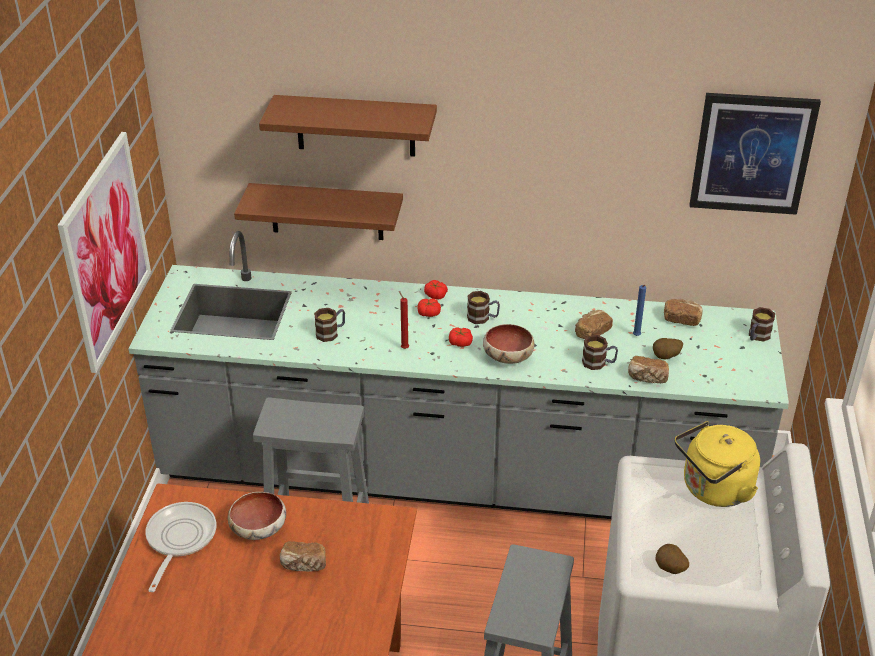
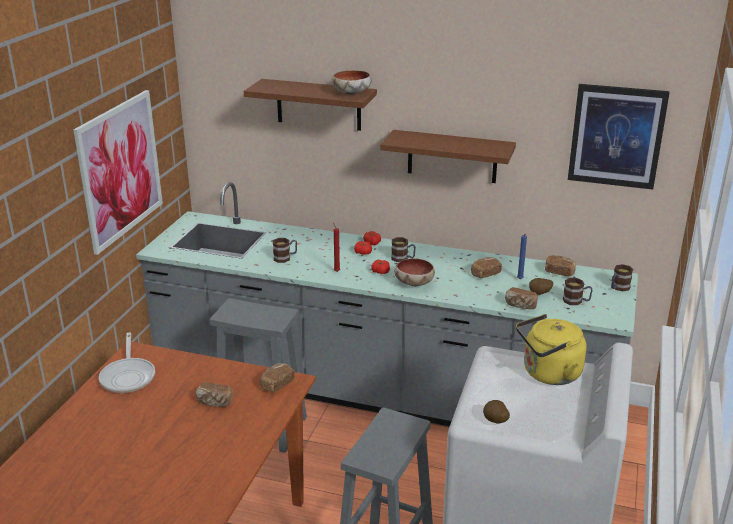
camera: 10 degrees right, 10 degrees down
(179, 540) = (128, 376): frying pan -> frying pan turned 150 degrees clockwise
(259, 528) = (190, 375): bowl -> bowl (352, 93)
(326, 211) = (297, 174): brown shelf -> brown shelf (452, 156)
(372, 527) = (276, 384): none -> bread
(599, 363) = (484, 293): mug -> mug (576, 301)

